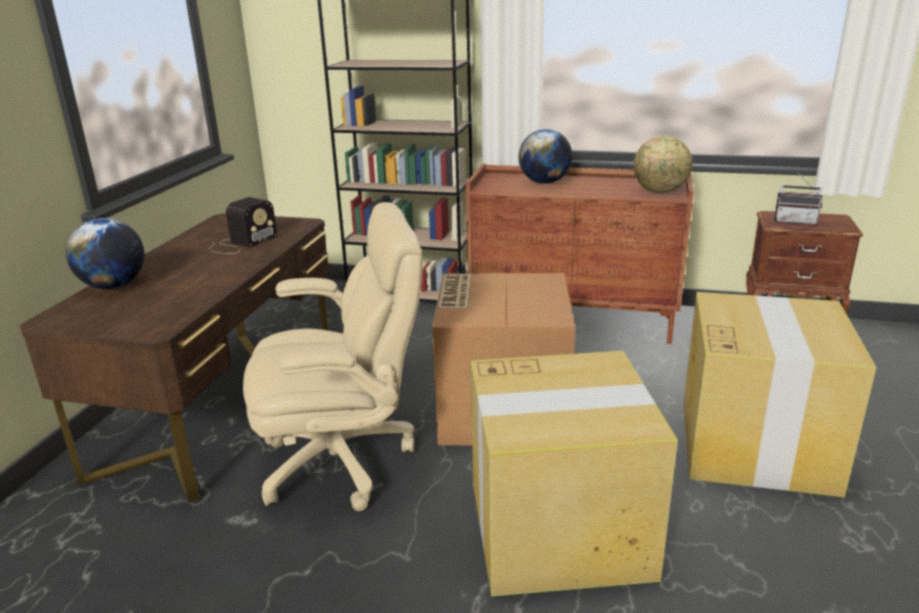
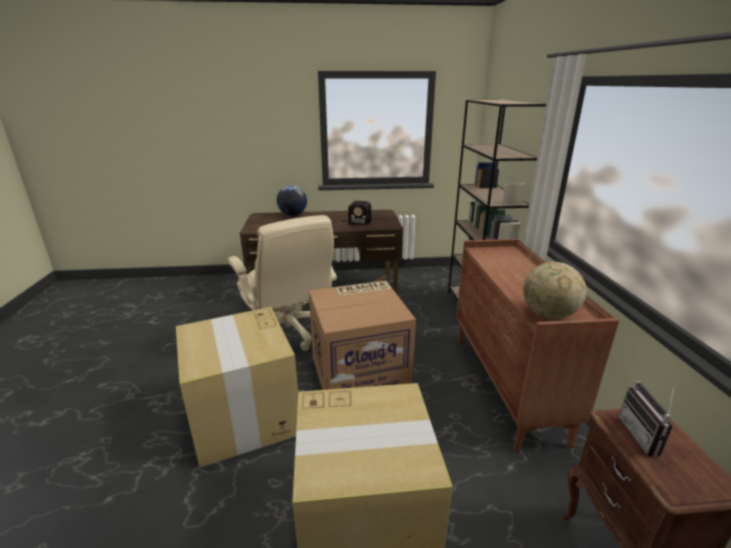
camera: 70 degrees right, 0 degrees up
(544, 182) = (516, 266): globe -> none

